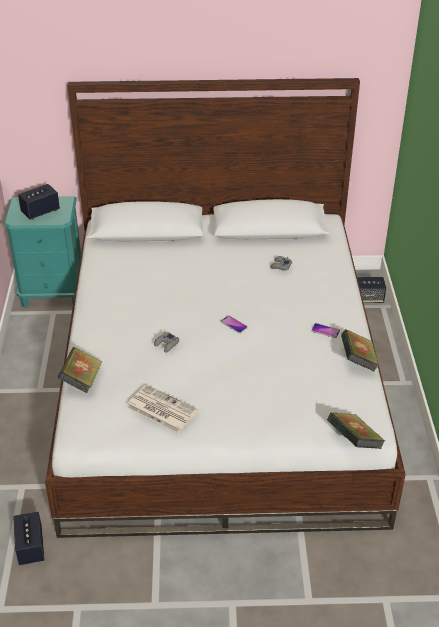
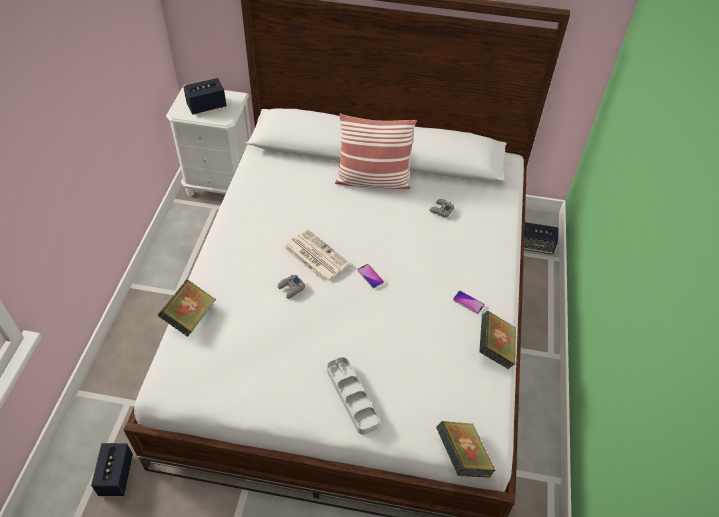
camera: 10 degrees right, 10 degrees up
(53, 292) = (221, 184): turquoise nightstand -> white nightstand
(161, 409) = (261, 371): newspaper -> newspaper (315, 256)
(212, 252) = (373, 180): none -> pillow
(247, 415) = (352, 397): none -> grey tray

